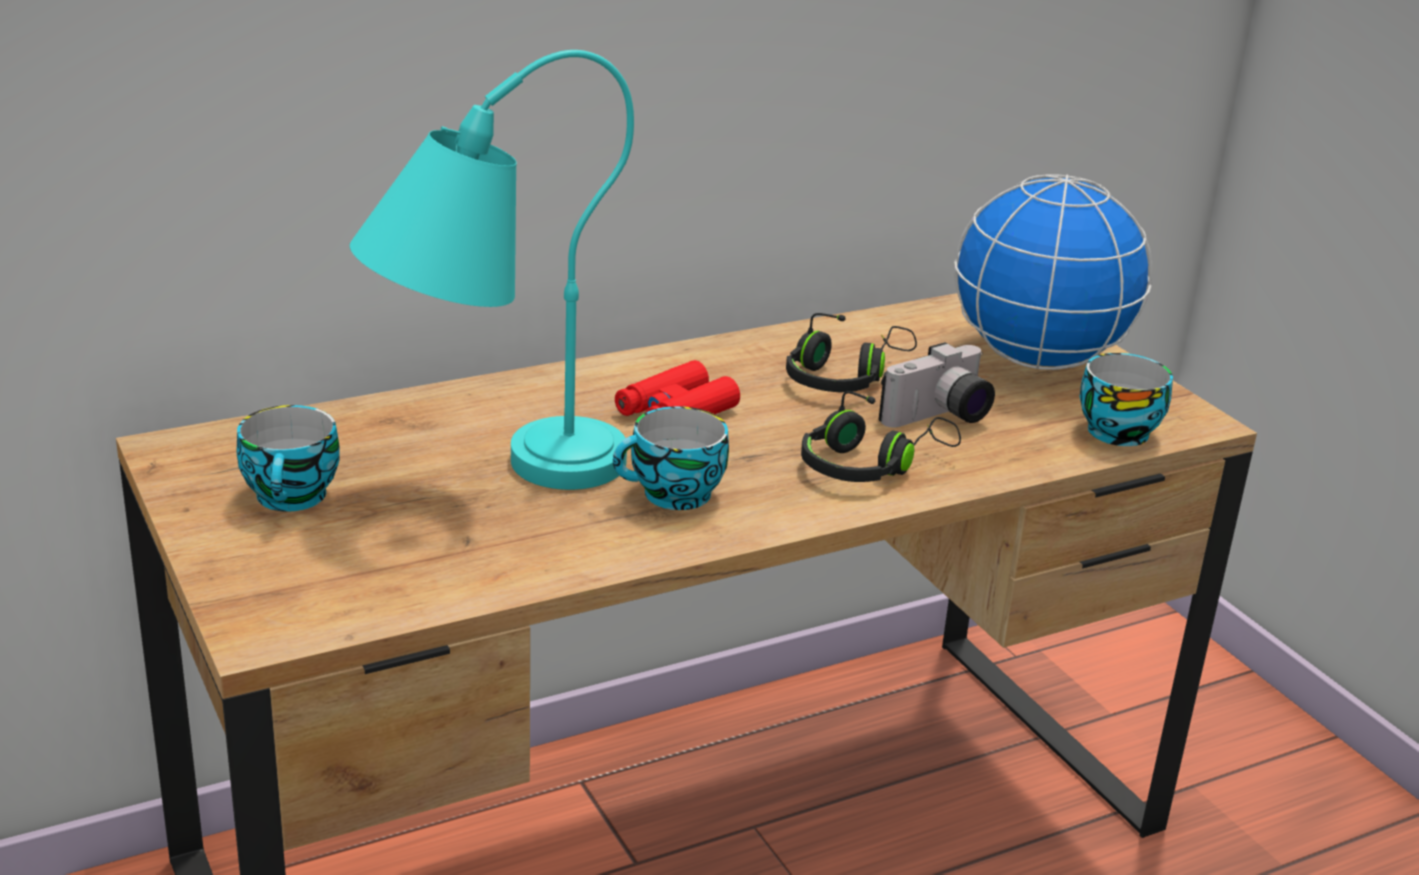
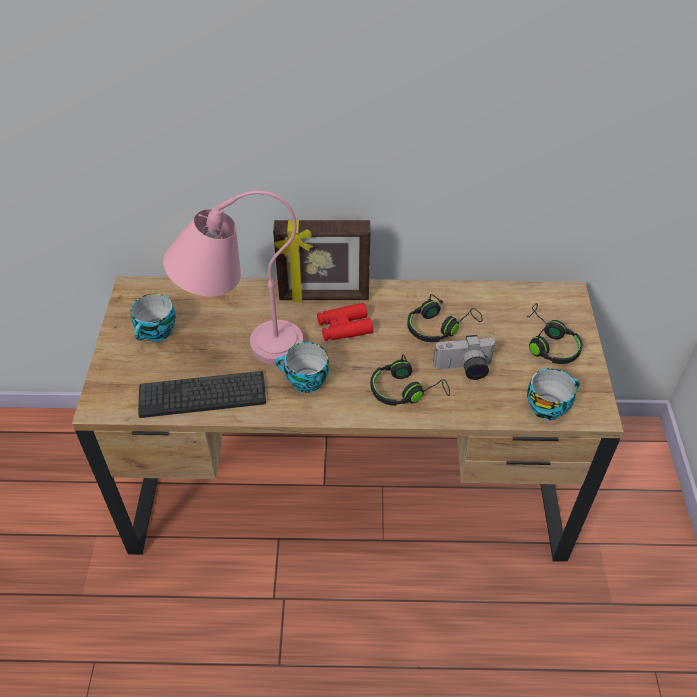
camera: 30 degrees right, 20 degrees up
(484, 561) = (202, 395): none -> keyboard
(491, 473) = (240, 342): turquoise table lamp -> pink table lamp
(596, 381) = (324, 297): none -> picture frame
(1039, 360) = (548, 343): globe -> black headphones

